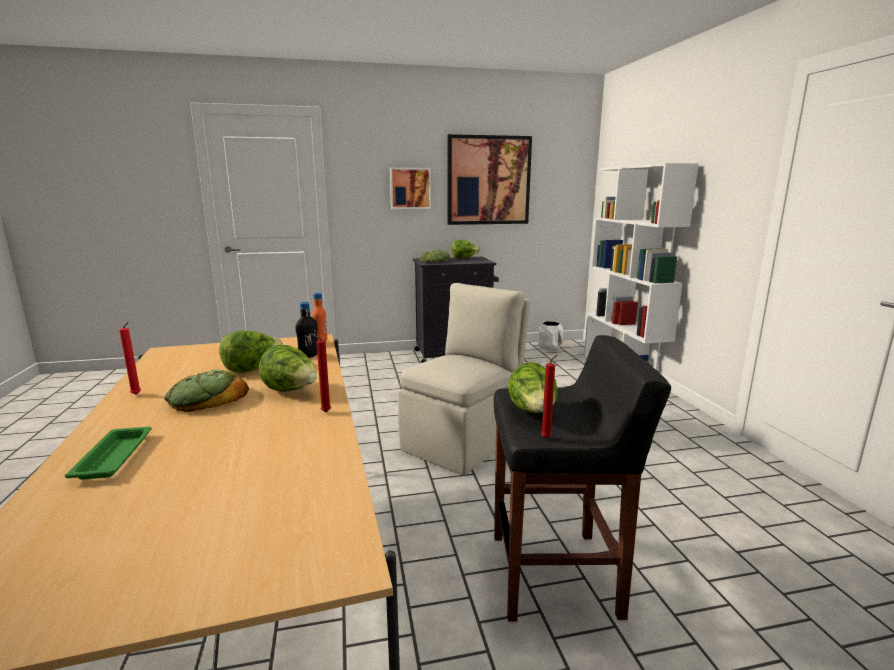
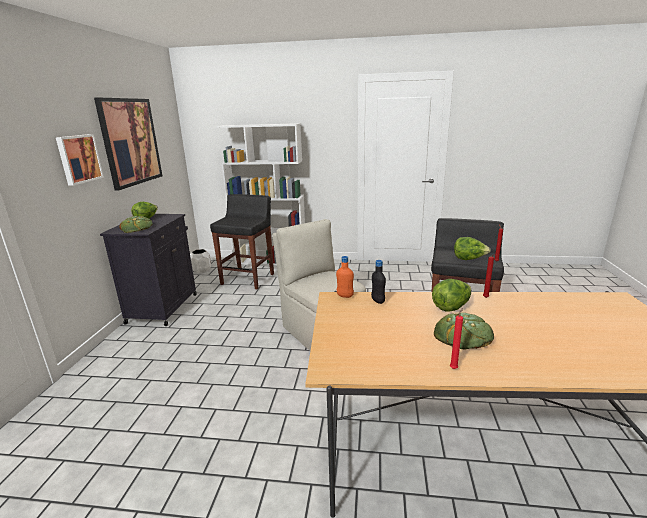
camera: 70 degrees left, 5 degrees up
(115, 456) = (562, 359): green tray -> none
(252, 369) = (401, 321): lettuce -> none
(556, 372) = (248, 279): none -> black stool

